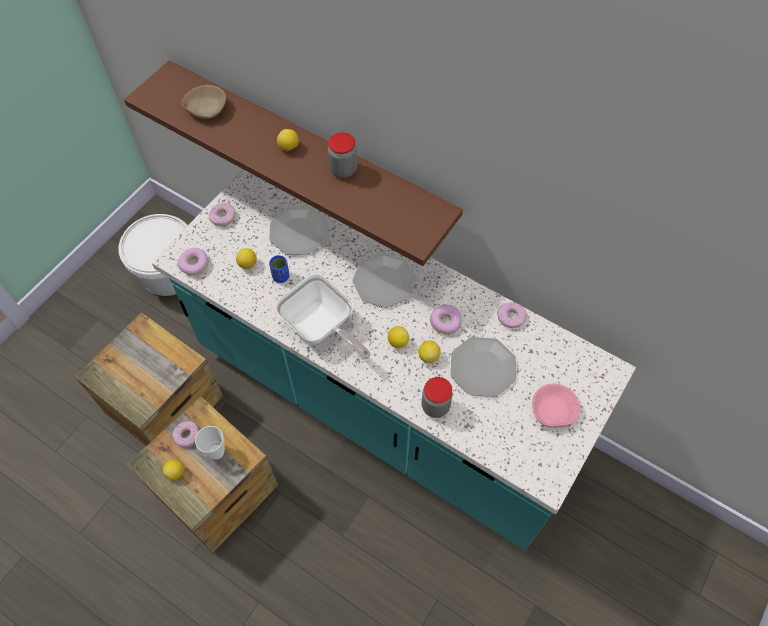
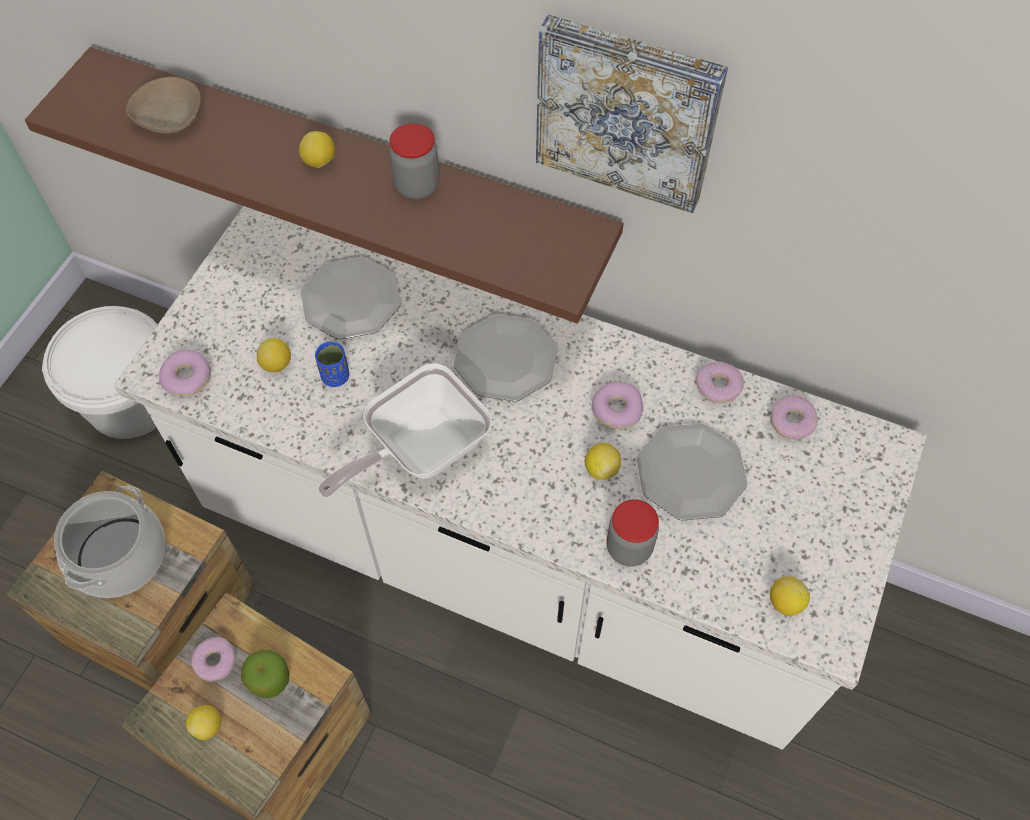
camera: 10 degrees left, 0 degrees up
(143, 365) = (120, 556): none -> cooking pot
(216, 452) = (269, 679): cup -> apple
(223, 217) = (221, 294): donut -> donut (792, 422)
(321, 328) = (419, 450): frying pan -> frying pan turned 105 degrees clockwise
(384, 402) = (515, 552): turquoise counter -> white counter
(398, 342) = (547, 453): lemon -> lemon (785, 602)
(466, 143) = (627, 111): none -> picture
(553, 410) = (816, 524): pink bowl -> none

